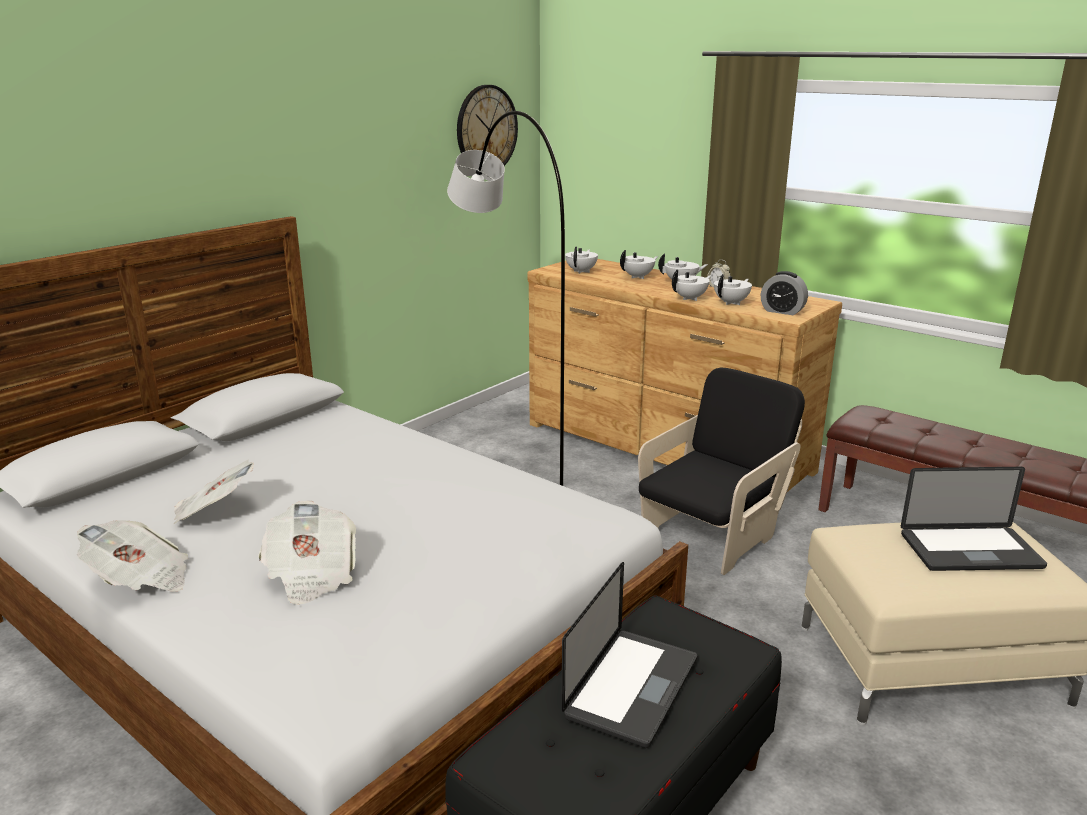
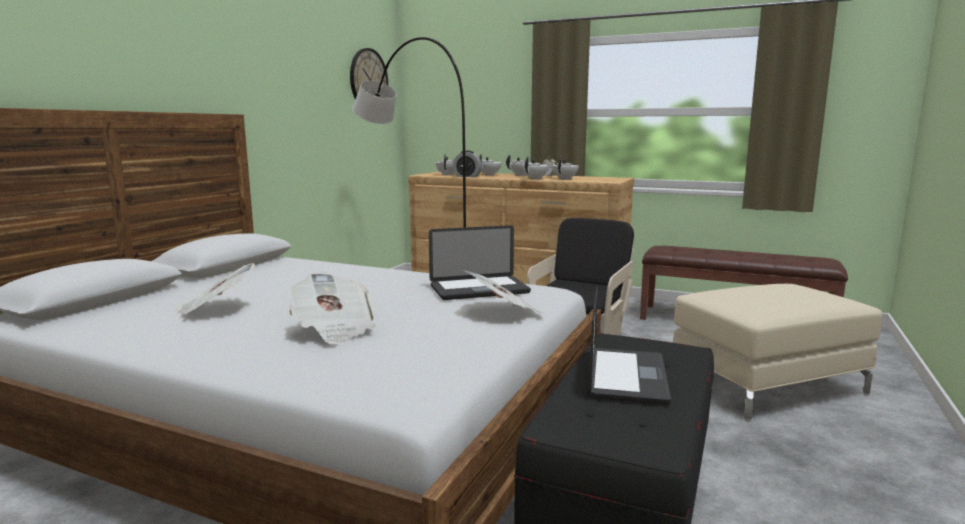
camera: 15 degrees left, 10 degrees down
(141, 580) = (169, 348): newspaper -> newspaper (504, 312)
(782, 311) = (602, 180): alarm clock -> alarm clock (467, 176)
(970, 551) = (786, 294): laptop -> laptop (479, 290)

